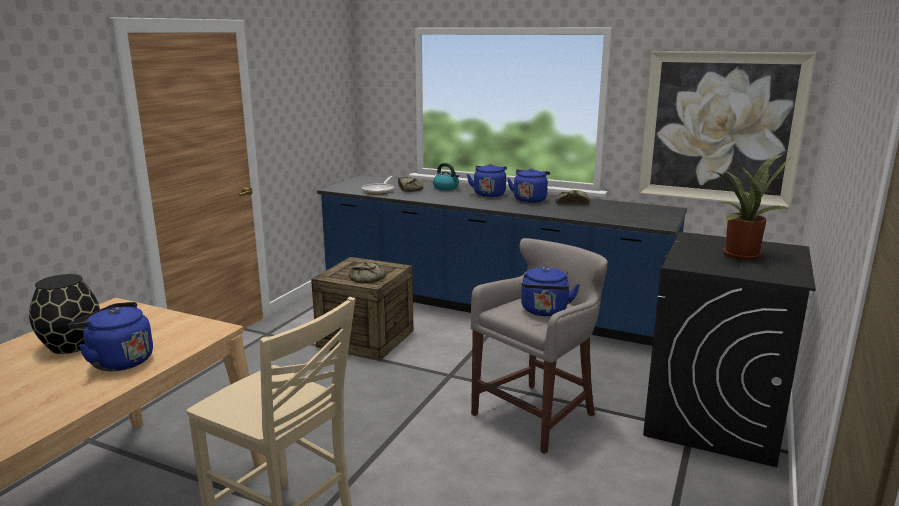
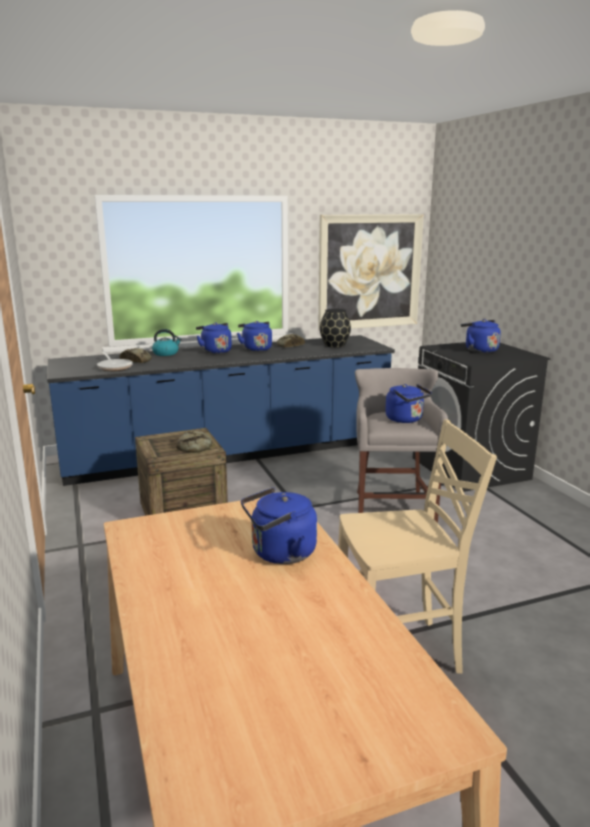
camera: 45 degrees left, 0 degrees up
(71, 346) = (199, 567): black vase -> black vase (335, 345)
(739, 254) = (479, 350): potted plant -> blue kettle

